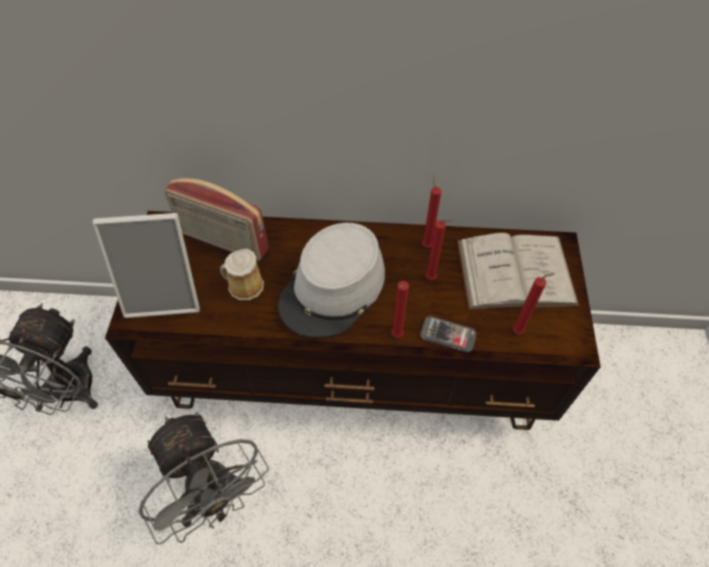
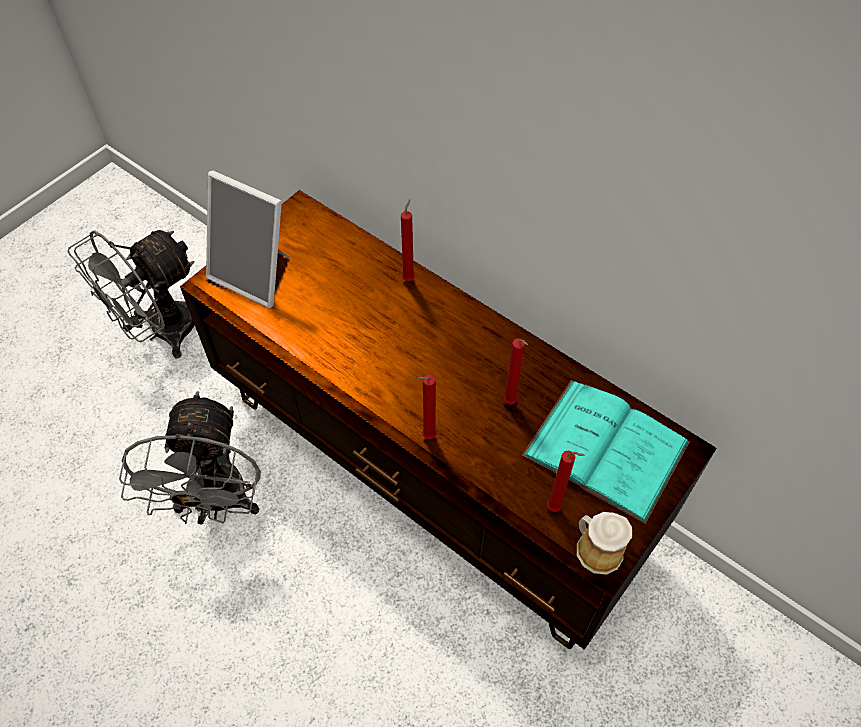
camera: 35 degrees right, 0 degrees up
(223, 242) = (341, 255): radio -> none
(243, 286) = (327, 307): mug -> mug (596, 549)
(333, 289) = (405, 357): grey hat -> none
(426, 244) = (535, 366): red candle -> red candle (409, 278)
(448, 335) = (478, 467): phone -> none
(515, 272) = (605, 449): white book -> turquoise book

